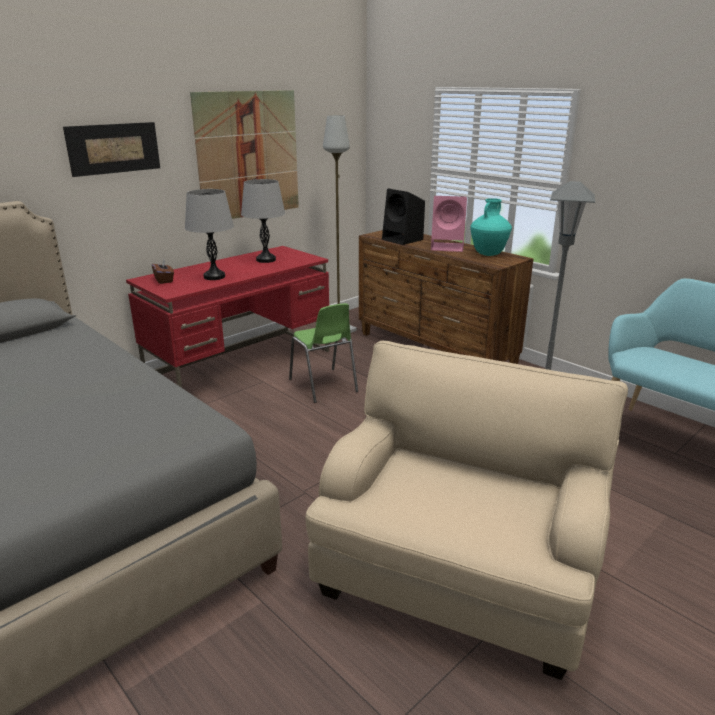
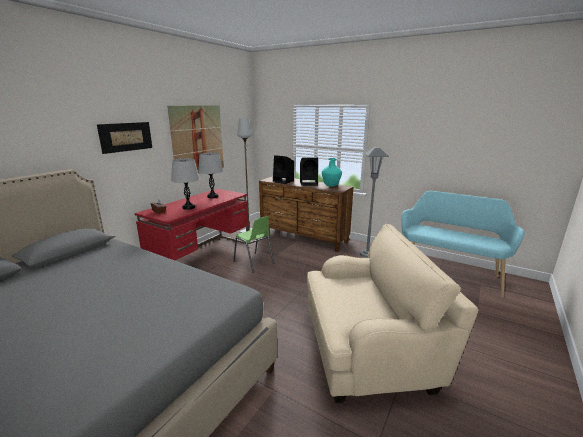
camera: 15 degrees left, 5 degrees down
(448, 247) = (309, 183): pink speaker -> black speaker
(461, 566) = (369, 348): beige armchair -> beige armchair turned 75 degrees clockwise

